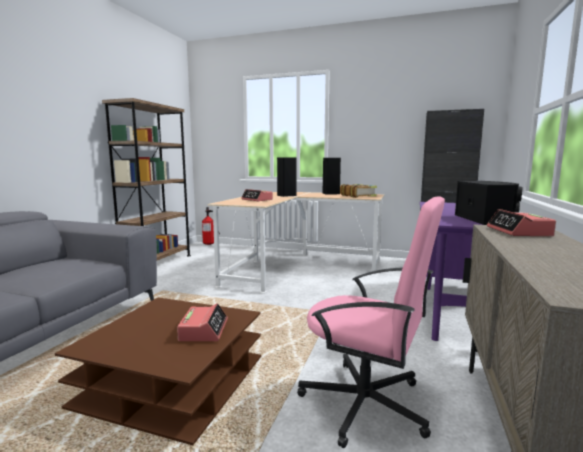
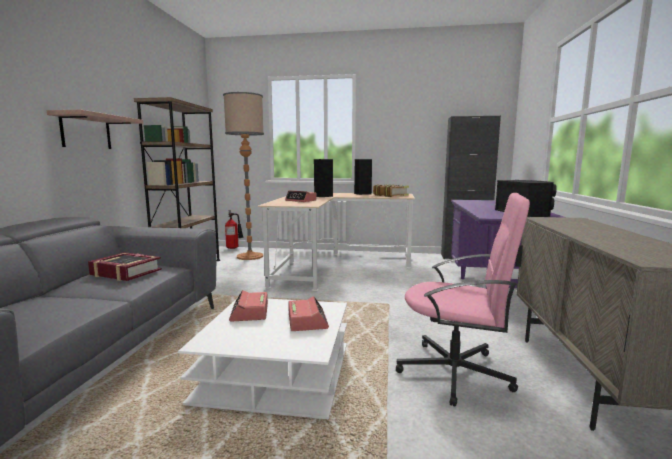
camera: 10 degrees left, 0 degrees up
(47, 132) = (86, 132): none -> shelf
(55, 267) = (125, 272): none -> book
(173, 381) = (276, 372): brown coffee table -> white coffee table
(220, 253) = (250, 256): none -> floor lamp
(518, 232) = (564, 221): alarm clock -> alarm clock (249, 312)

